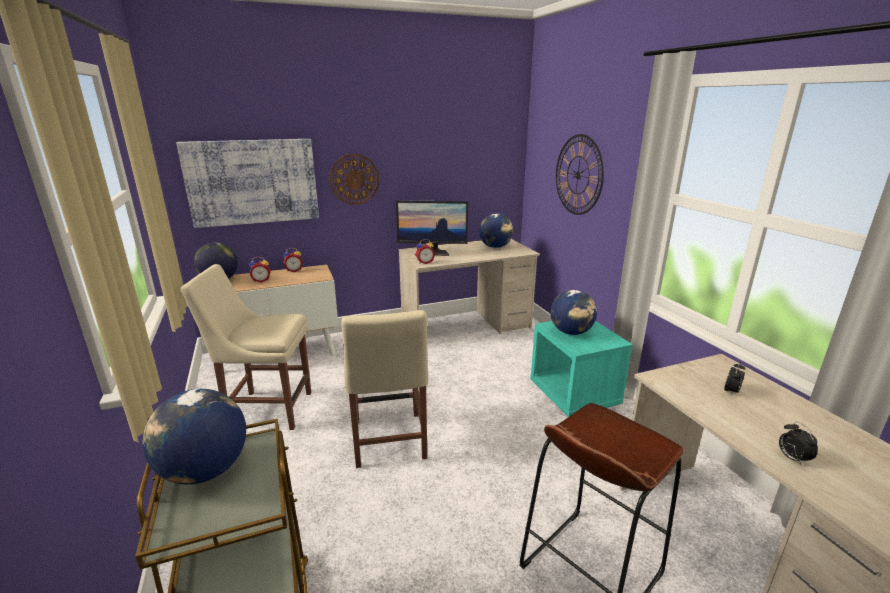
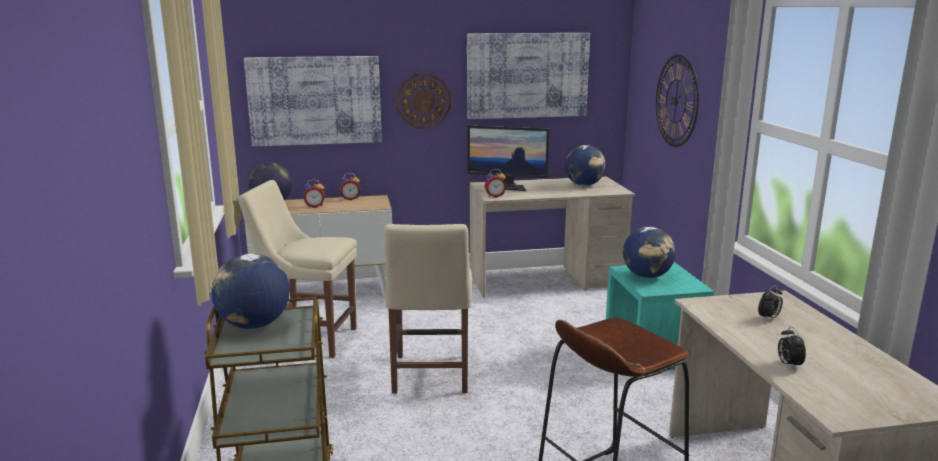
camera: 10 degrees right, 5 degrees down
(443, 154) = (527, 75): none -> picture

